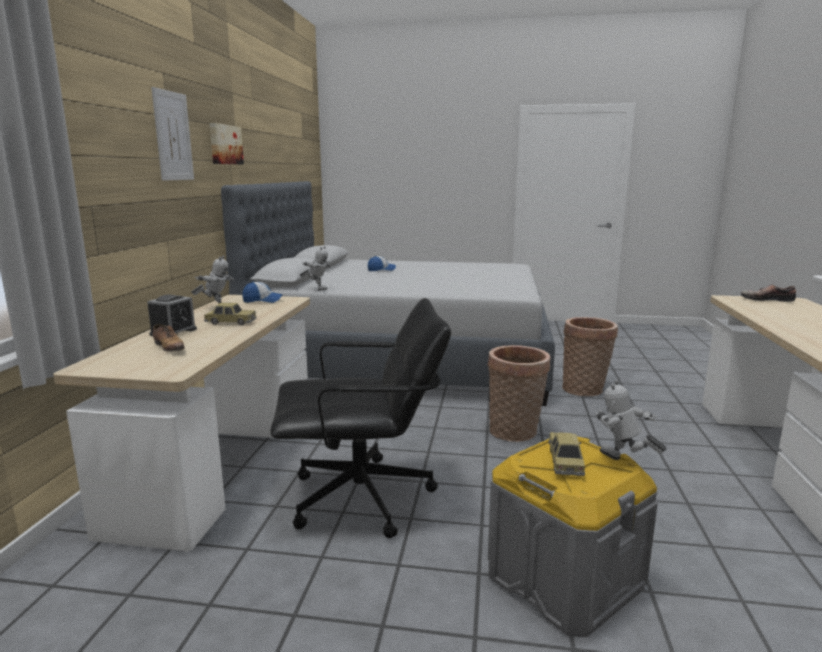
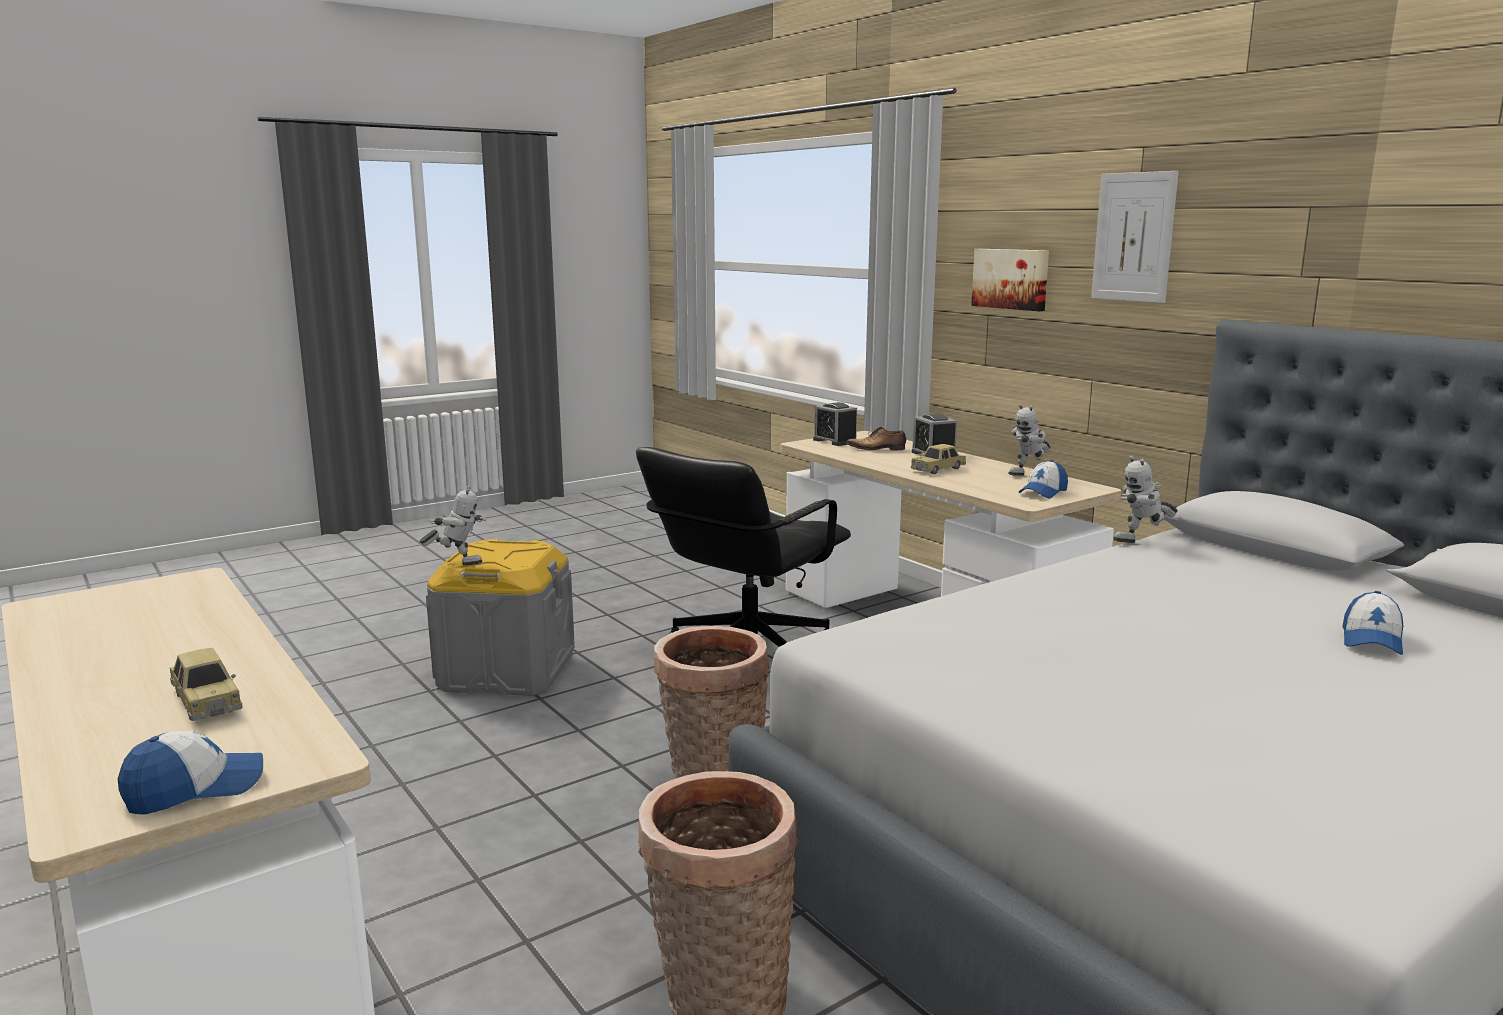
camera: 135 degrees right, 0 degrees up
(142, 367) = (835, 441): none -> alarm clock
(225, 144) = (1293, 245): picture -> picture (1011, 279)
(565, 461) = (506, 552): toy car -> toy car (206, 701)
(766, 299) = (195, 789): shoe -> cap

